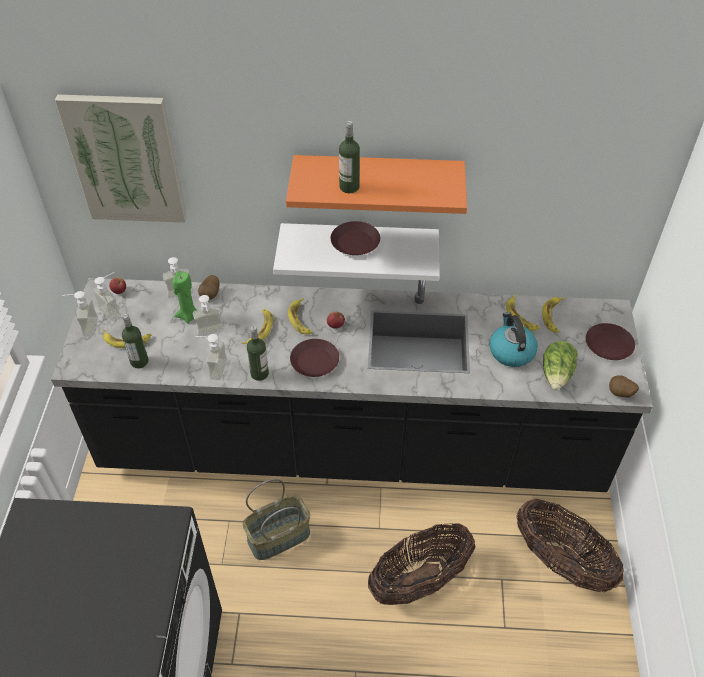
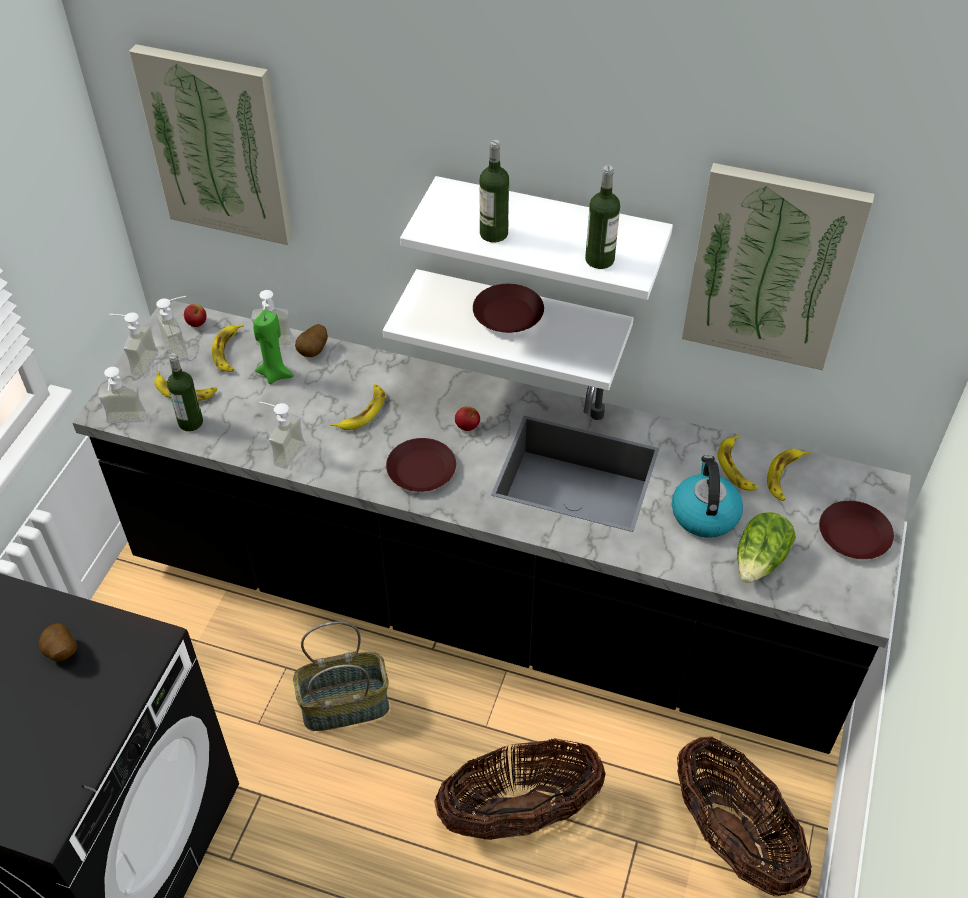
camera: 15 degrees right, 0 degrees up
(211, 334) = (296, 405): soap dispenser -> soap dispenser (125, 423)
(259, 374) = (341, 471): bottle -> bottle (599, 259)
(301, 319) = (422, 409): banana -> banana (229, 352)
(378, 181) = (550, 232): orange shelf -> white shelf
(533, 178) = (772, 267): none -> picture
(620, 394) = (845, 609): potato -> potato (61, 653)

